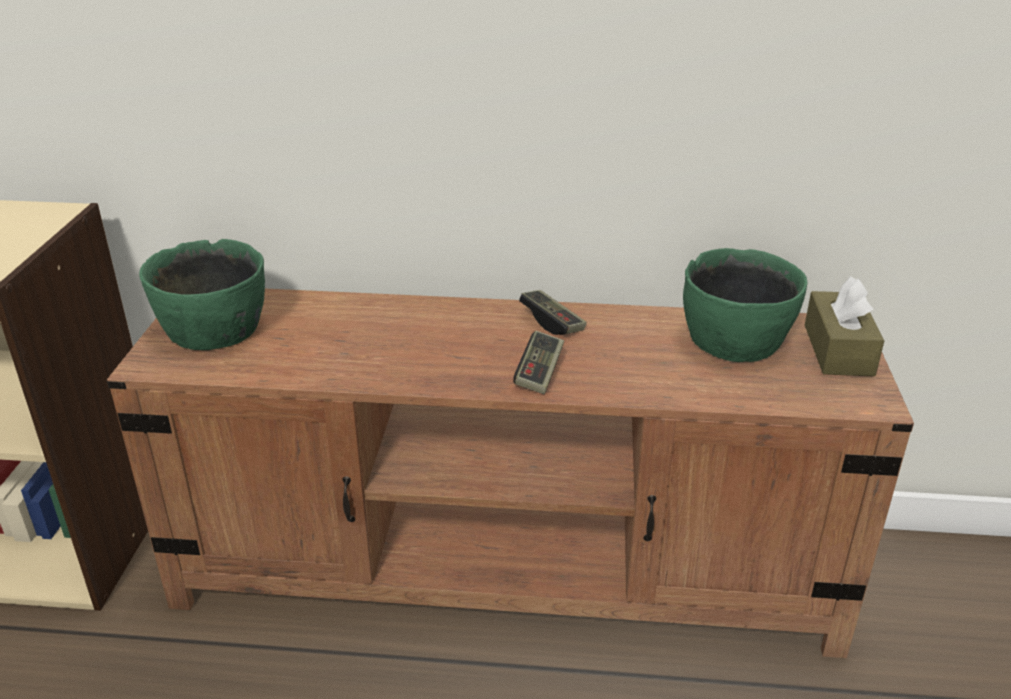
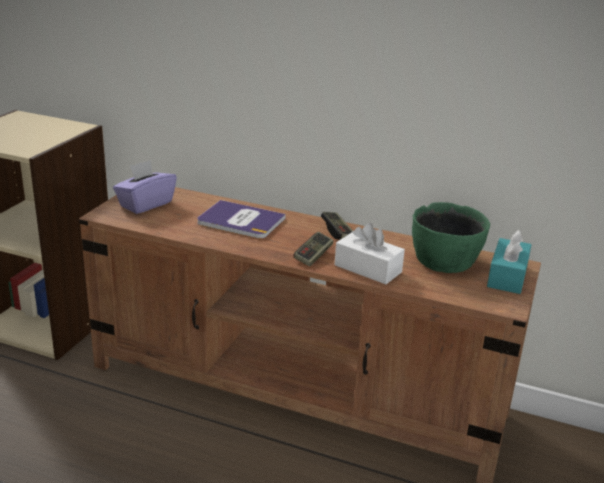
camera: 15 degrees right, 5 degrees down
(214, 329) = (145, 204): green bowl -> purple tissue box
(389, 331) = (240, 221): none -> book
(635, 379) = (368, 269): none -> white tissue box
(838, 350) = (507, 276): brown tissue box -> turquoise tissue box

